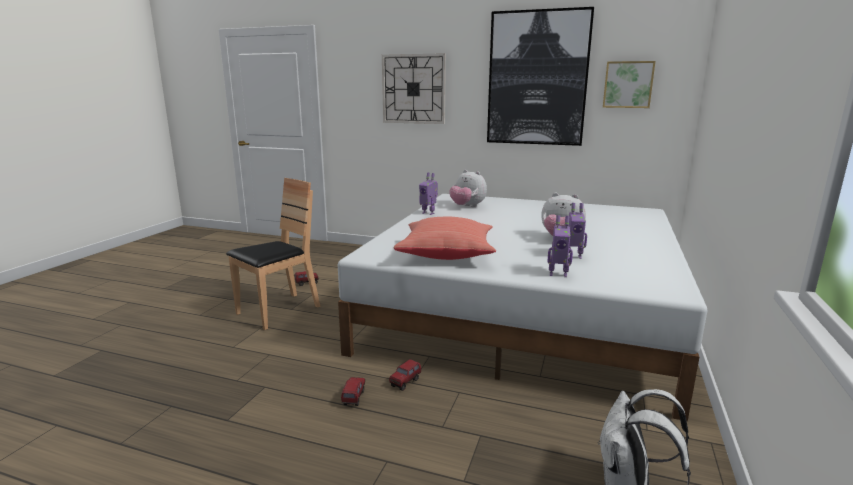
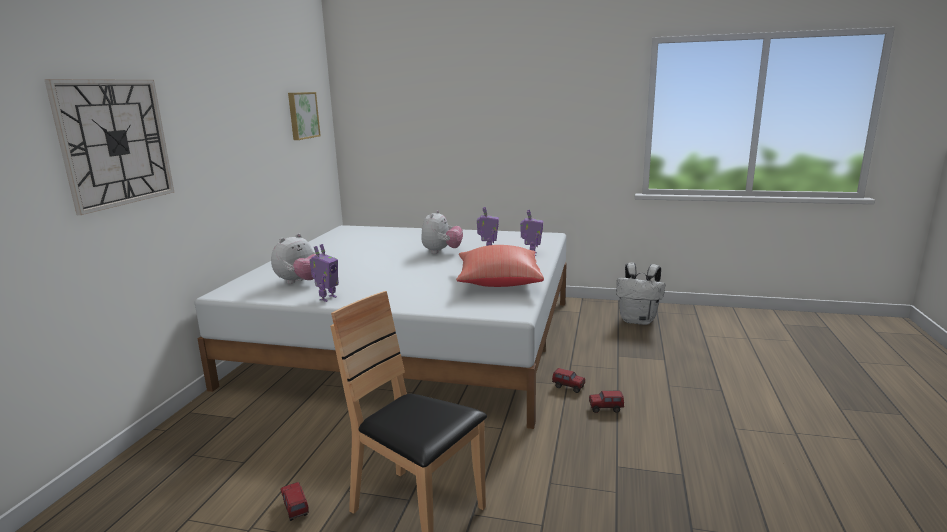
camera: 95 degrees left, 0 degrees up
(537, 79) = (247, 114): picture -> none

